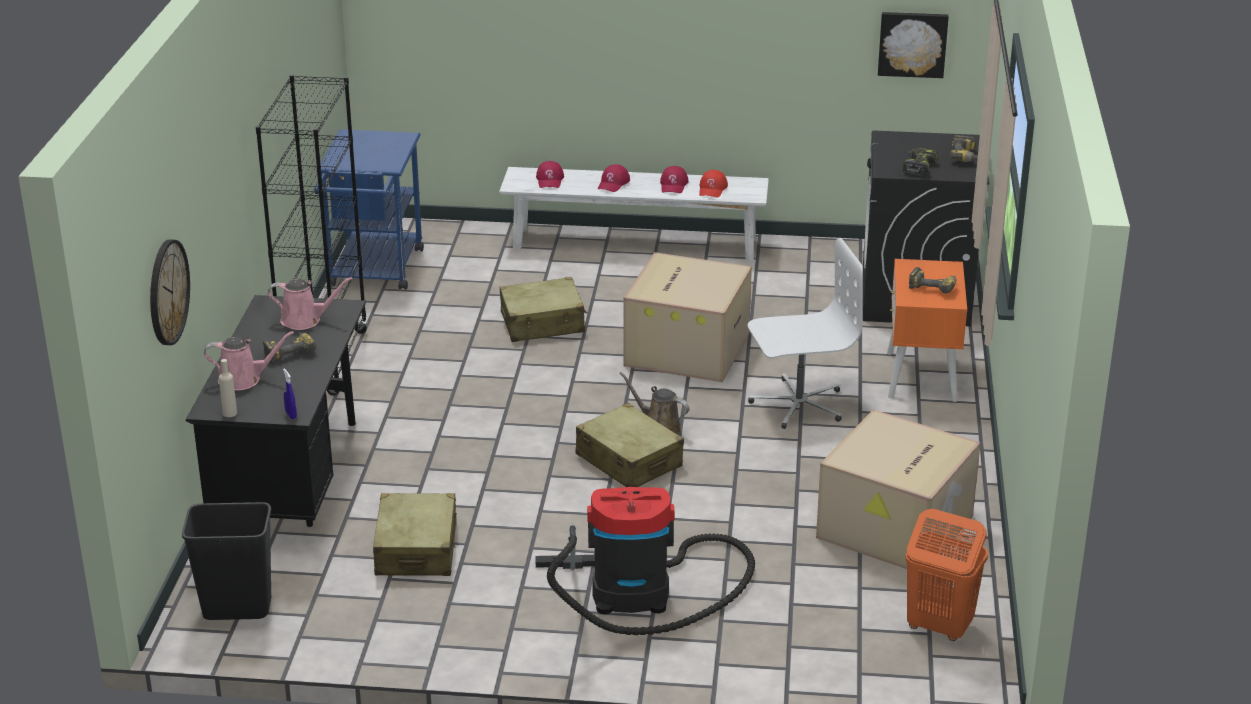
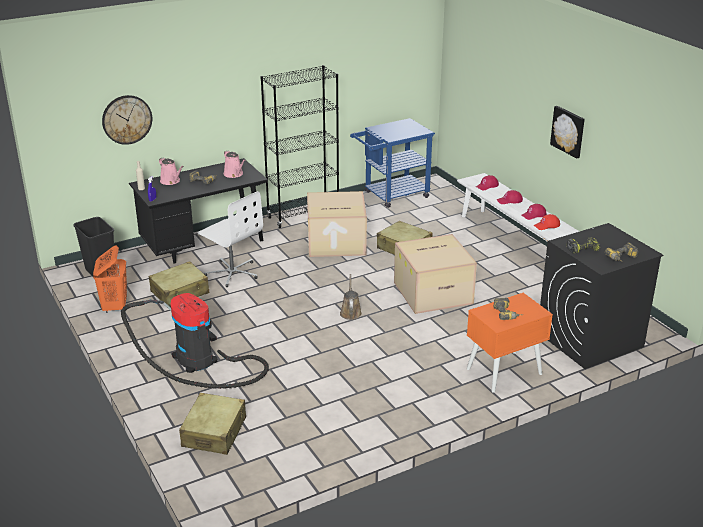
camera: 55 degrees right, 0 degrees up
(629, 461) = (310, 315): beige suitcase -> beige suitcase (214, 432)
(798, 404) = (422, 343): white office chair -> white office chair (232, 273)
(896, 528) = (336, 416): cardboard box -> cardboard box (335, 242)
(912, 44) = (669, 180): picture -> picture (568, 131)
(938, 627) = (255, 463): orange laundry basket -> orange laundry basket (115, 306)

